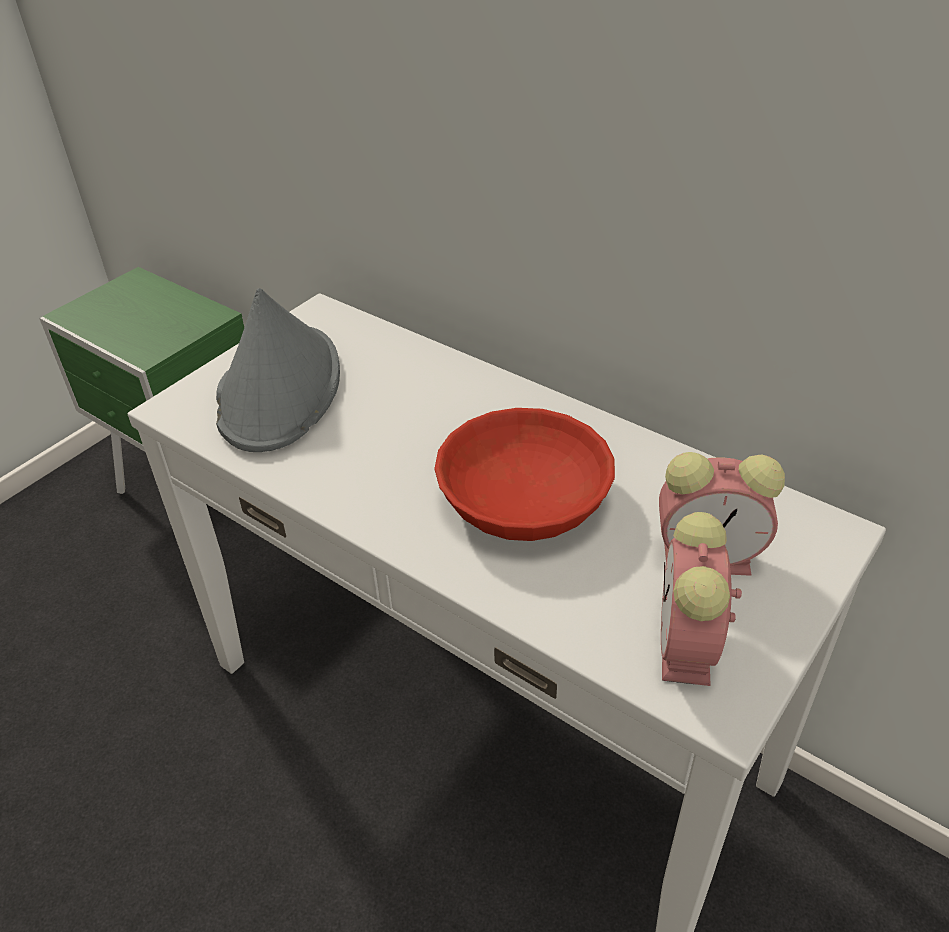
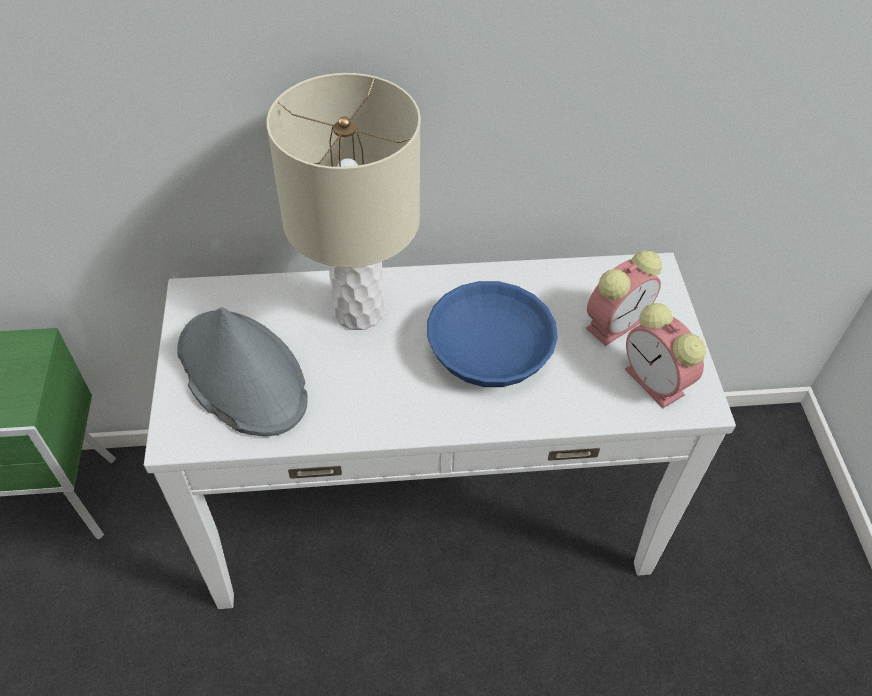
camera: 45 degrees left, 10 degrees up
(440, 394) = (359, 310): none -> beige table lamp
(524, 499) = (489, 351): red bowl -> blue bowl

